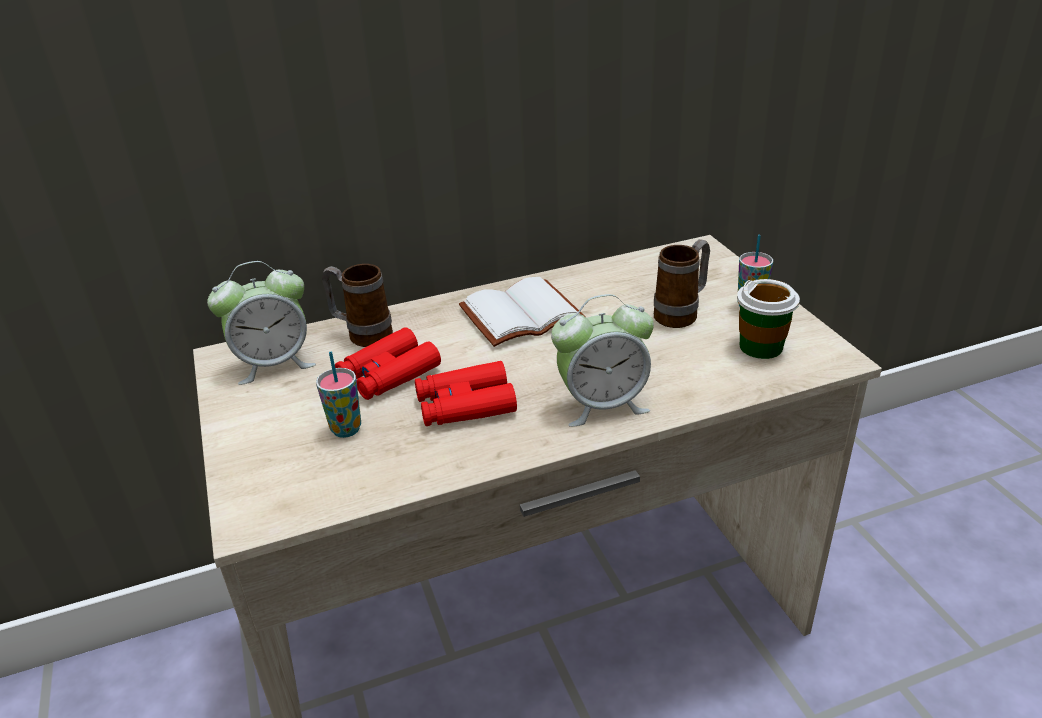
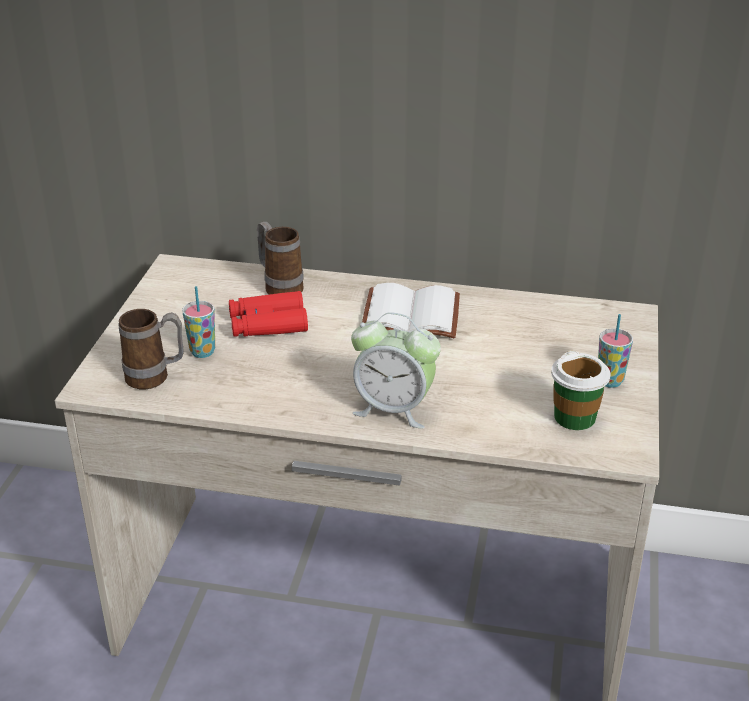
camera: 30 degrees right, 0 degrees up
(274, 364) = (200, 285): alarm clock -> none
(465, 405) = (297, 368): red binoculars -> none
(681, 314) = (541, 365): mug -> mug (156, 377)

